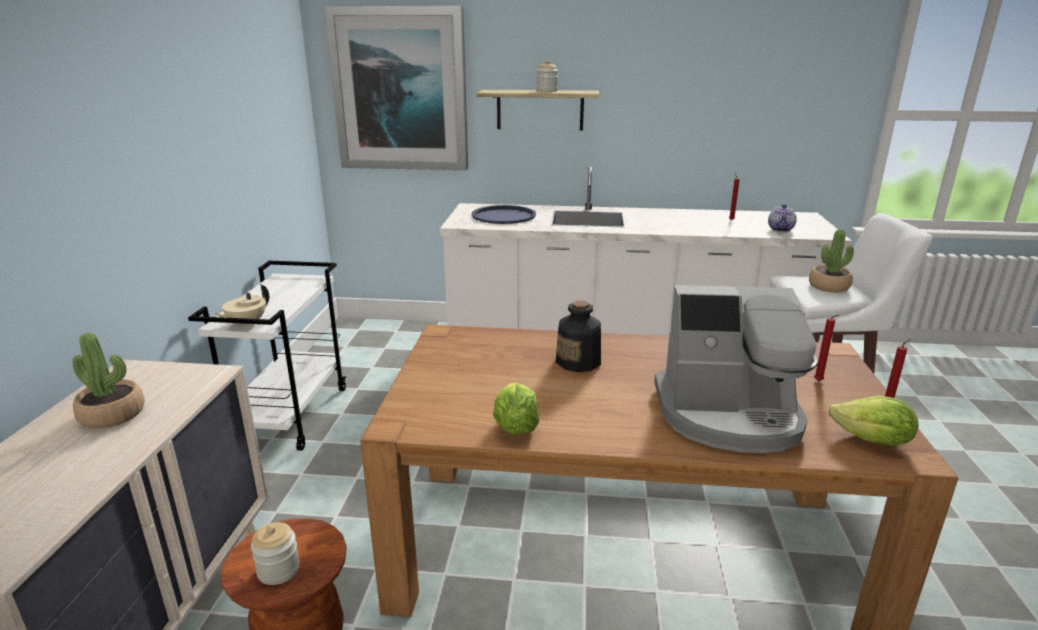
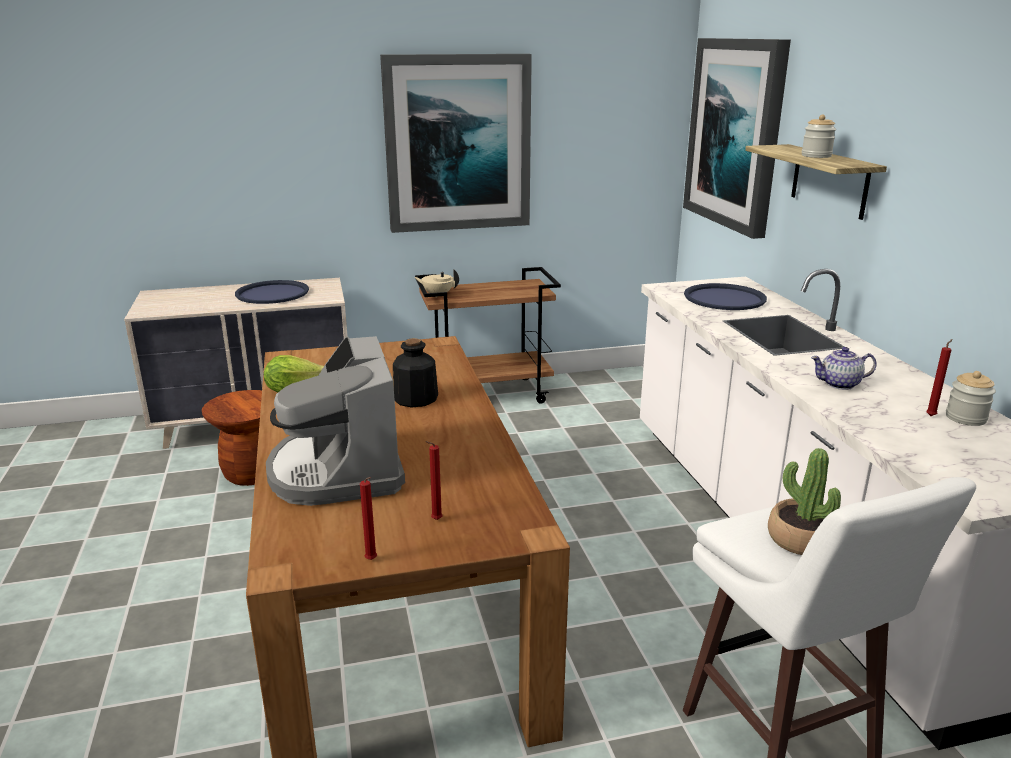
camera: 70 degrees right, 0 degrees up
(113, 414) = (272, 293): potted plant -> blue tray
(184, 135) = (457, 143): none -> picture
(278, 570) = (230, 406): jar -> jar (965, 418)
(290, 415) = (488, 395): white cart -> brown cart
(781, 229) = (936, 456): teapot -> teapot (839, 384)
(872, 441) = (307, 546): lettuce -> none

